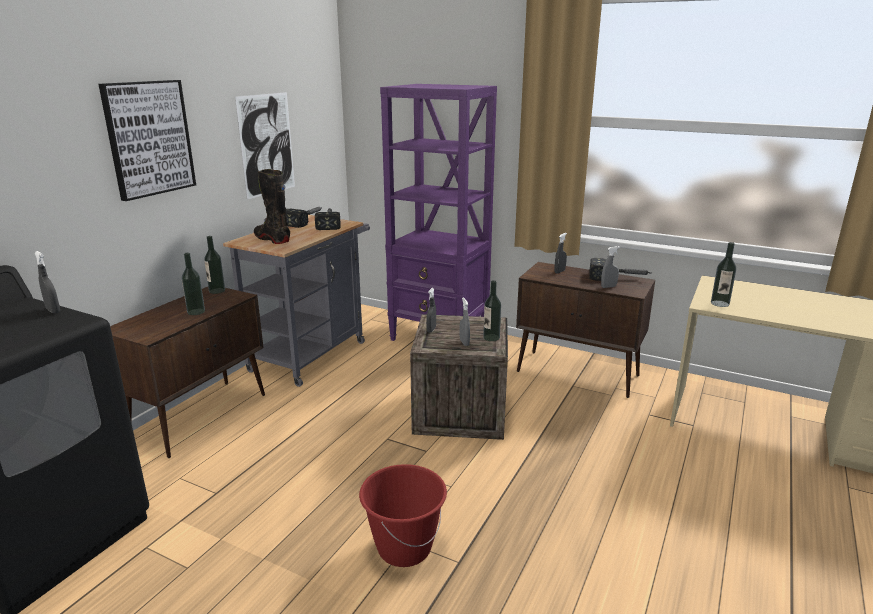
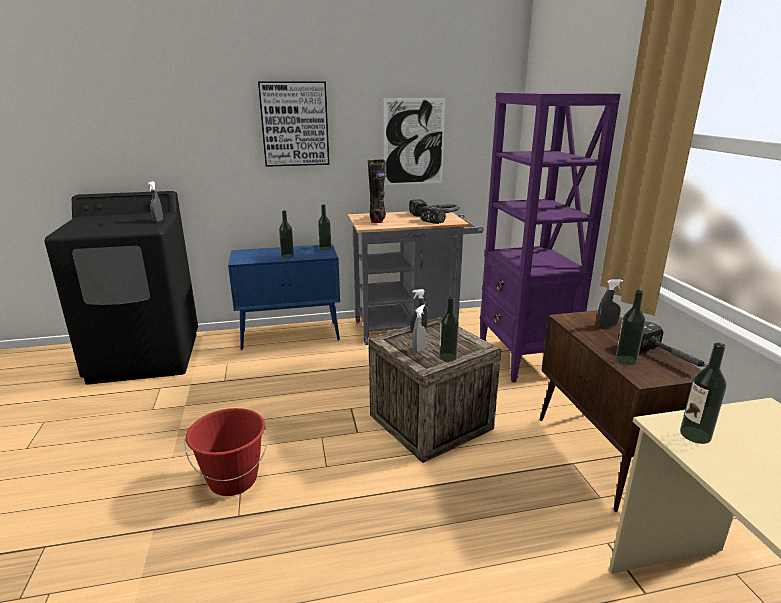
camera: 50 degrees right, 0 degrees up
(201, 416) = (291, 335): brown cabinet -> blue cabinet
(608, 287) = (626, 360): grey spray bottle -> bottle

